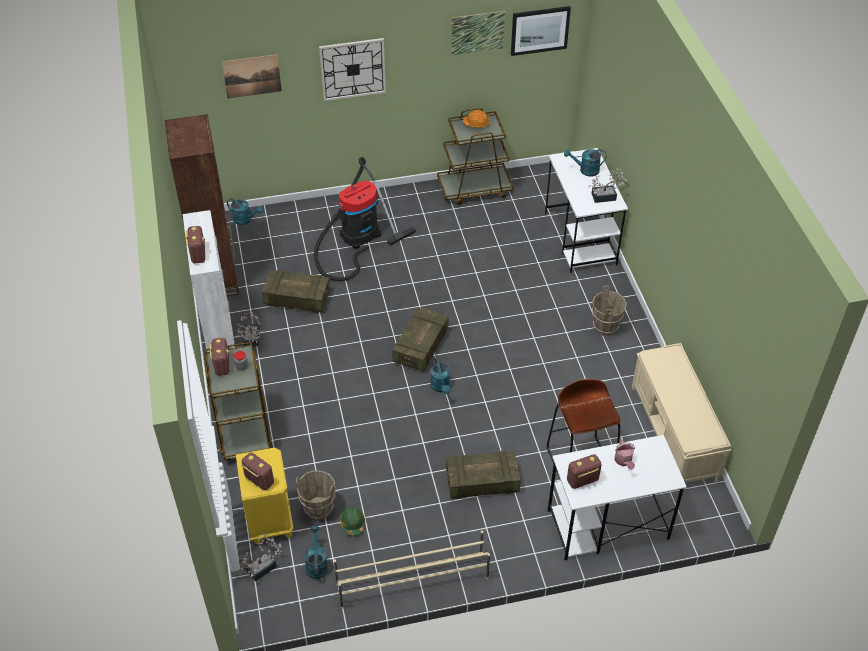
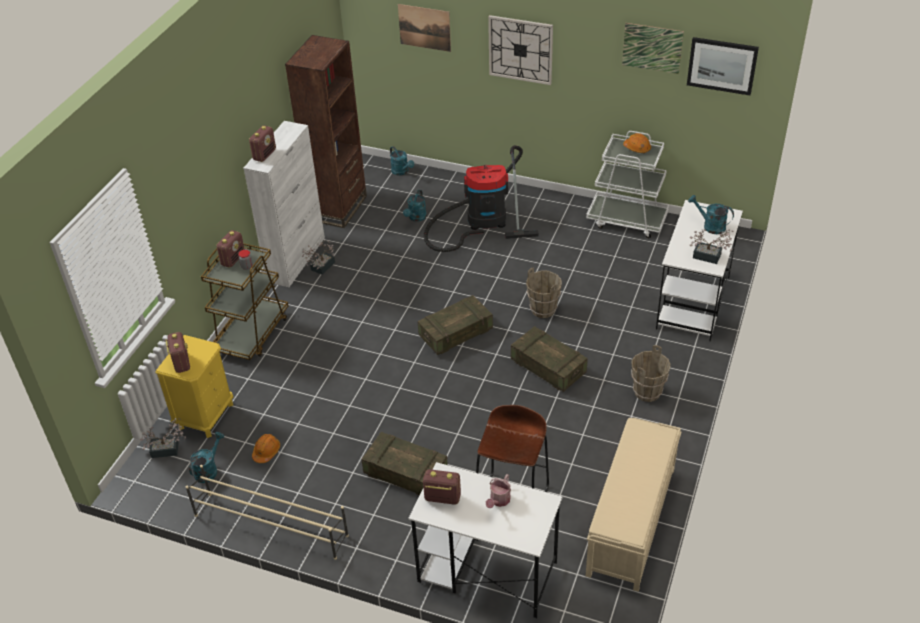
camera: 35 degrees right, 5 degrees down
(297, 298) = (387, 250): crate -> crate (548, 367)
(319, 508) = (251, 426): brown bucket -> brown bucket (543, 309)
(352, 523) = (266, 452): green hard hat -> orange hard hat
(441, 387) = (442, 376): turquoise watering can -> turquoise watering can (416, 218)
(475, 189) = (627, 220): brown cart -> white cart

